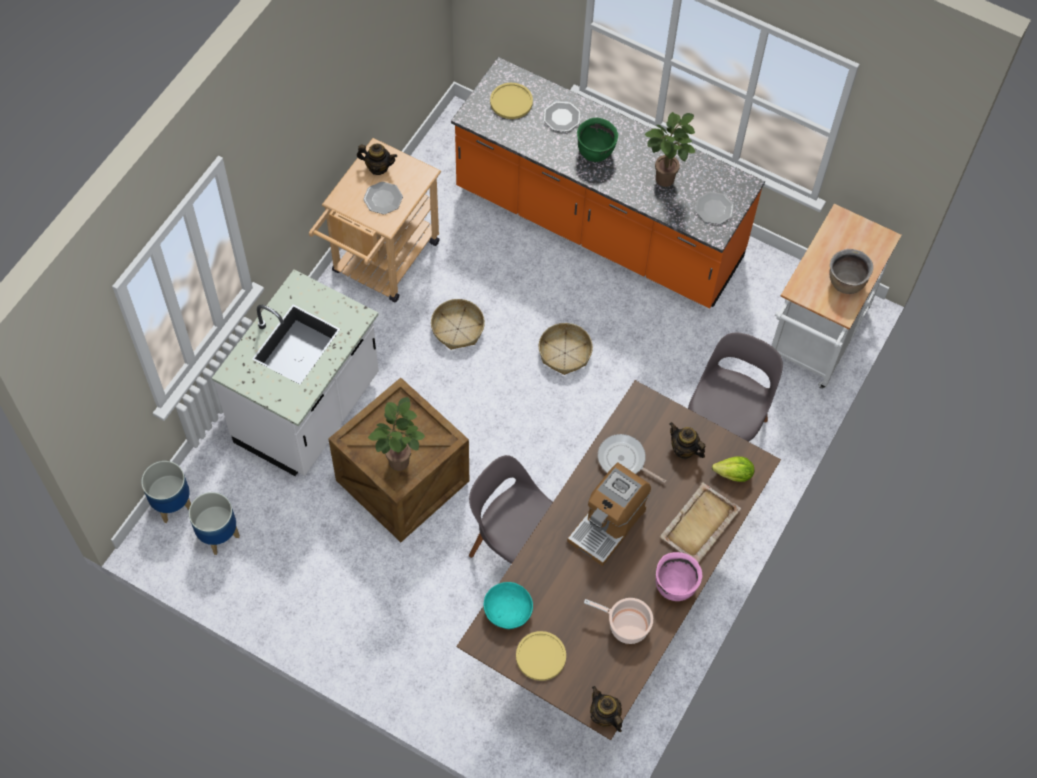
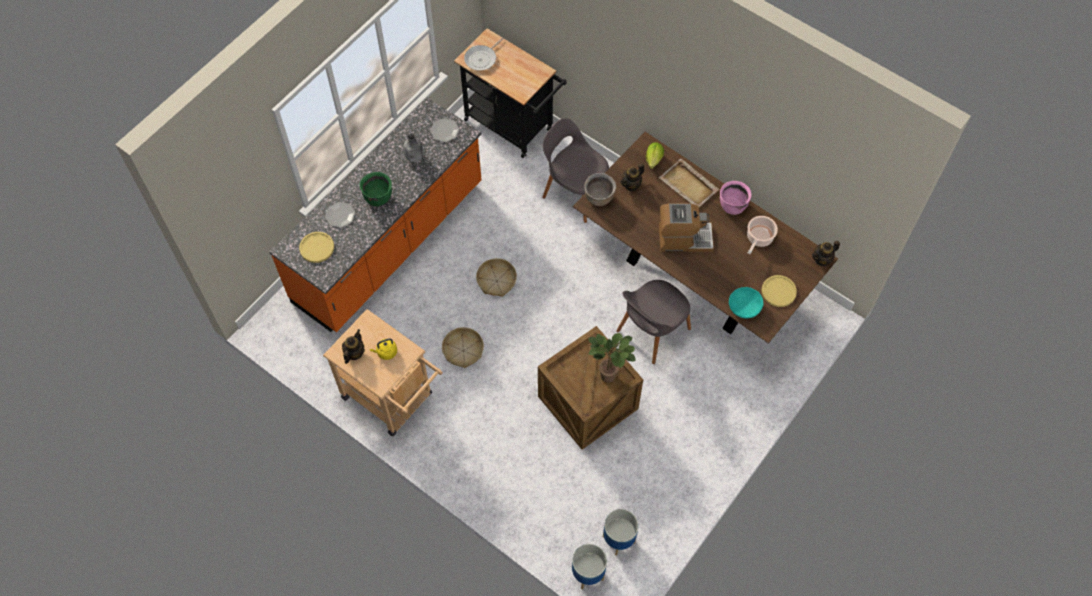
camera: 80 degrees left, 0 degrees up
(309, 411) = (519, 464): white counter -> none
(383, 199) = (386, 352): plate -> yellow kettle
(607, 524) = (684, 238): coffee machine -> coffee machine turned 45 degrees counterclockwise
(624, 460) = (635, 221): frying pan -> frying pan (482, 59)
(665, 182) = (415, 157): potted plant -> grey bottle
(814, 341) = (513, 127): white cart -> black cart
(845, 283) = (520, 66): brown cooking pot -> brown cooking pot (599, 198)

